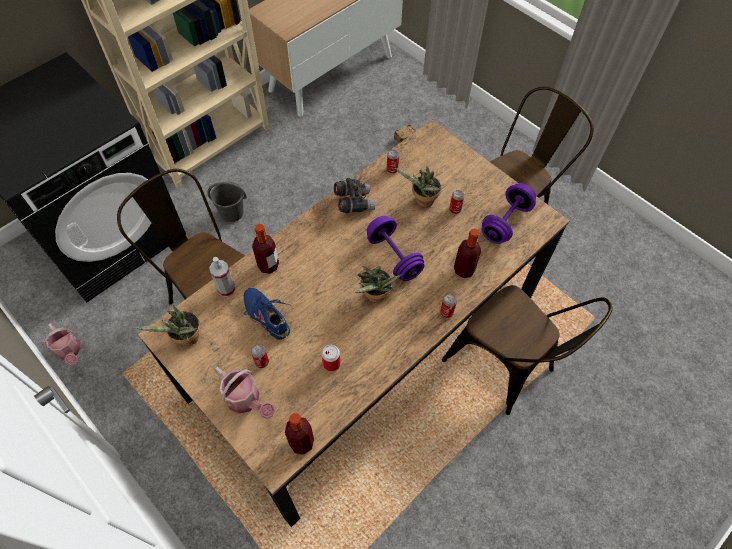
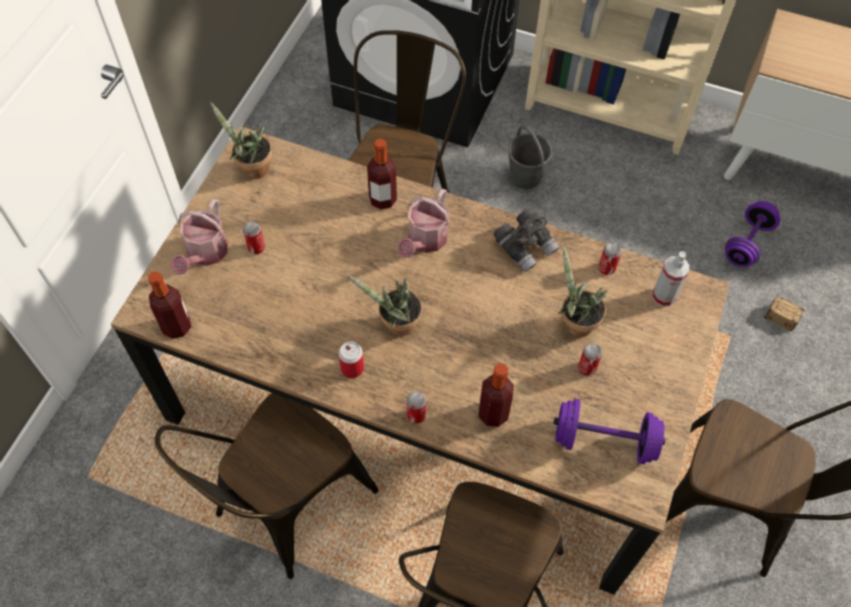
camera: 65 degrees right, 0 degrees up
(70, 351) = (272, 122): watering can -> watering can (424, 241)
(226, 289) = (331, 175): spray bottle -> spray bottle (663, 296)
(267, 316) = (316, 228): blue shoe -> none
(331, 363) = (285, 316): can -> can (352, 368)
(394, 257) = (467, 324): purple dumbbell -> purple dumbbell (747, 243)
(400, 464) = (285, 509): none -> brown chair

